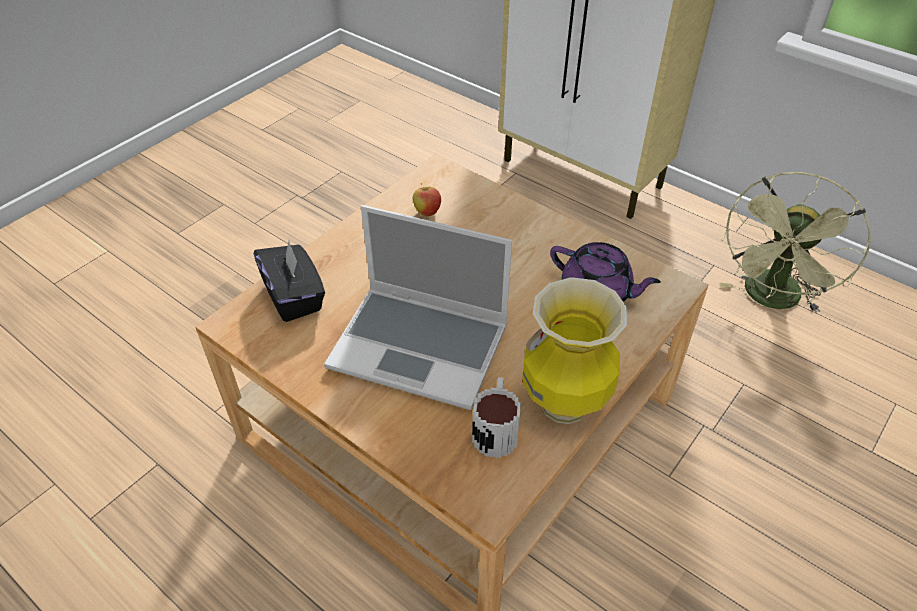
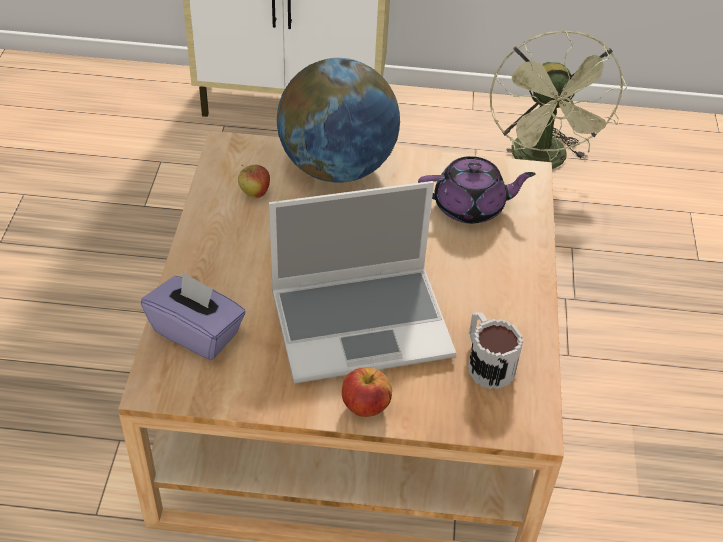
camera: 35 degrees left, 0 degrees up
(294, 297) = (197, 332): black tissue box -> purple tissue box
(365, 414) = (365, 406): none -> apple
(509, 217) = (337, 167): none -> globe
(564, 405) = (523, 316): vase -> none

